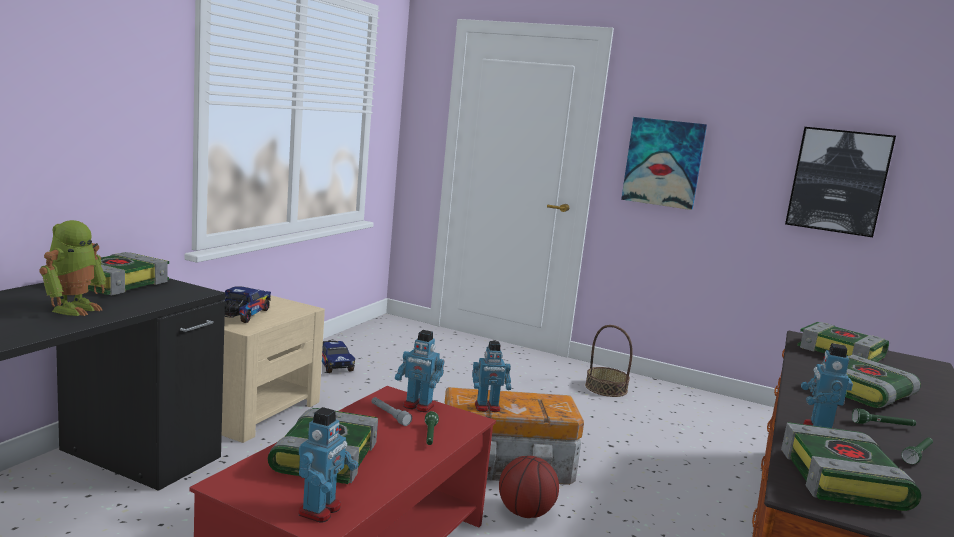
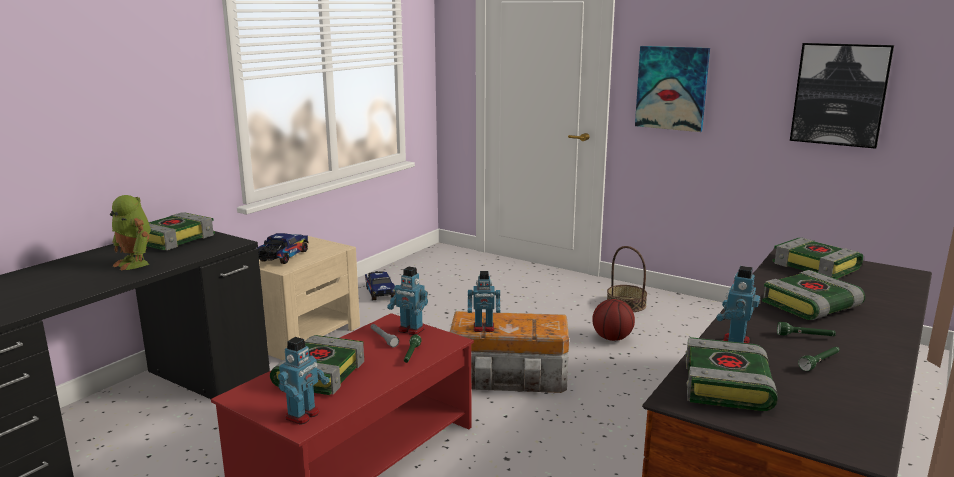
camera: 10 degrees right, 5 degrees up
(74, 308) = (135, 263): toy robot -> toy robot turned 105 degrees clockwise
(525, 512) = (512, 417): basketball -> basketball (612, 338)

